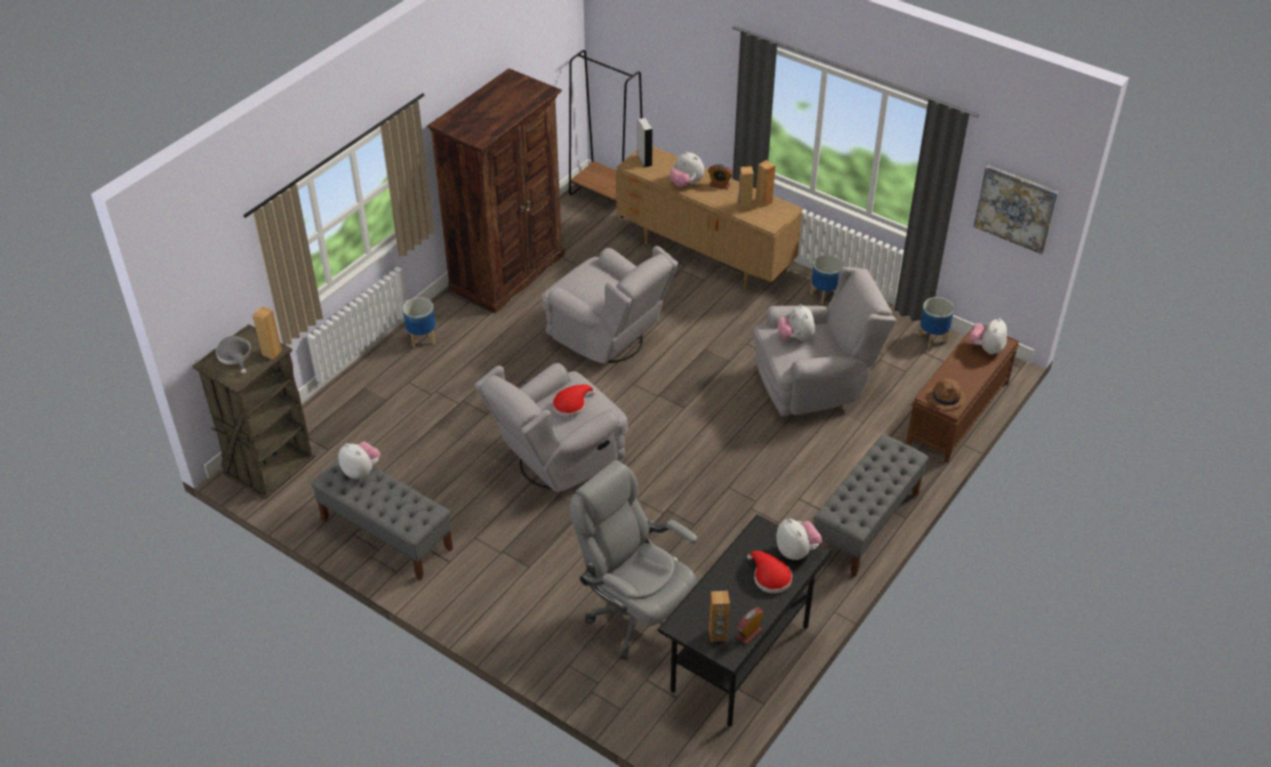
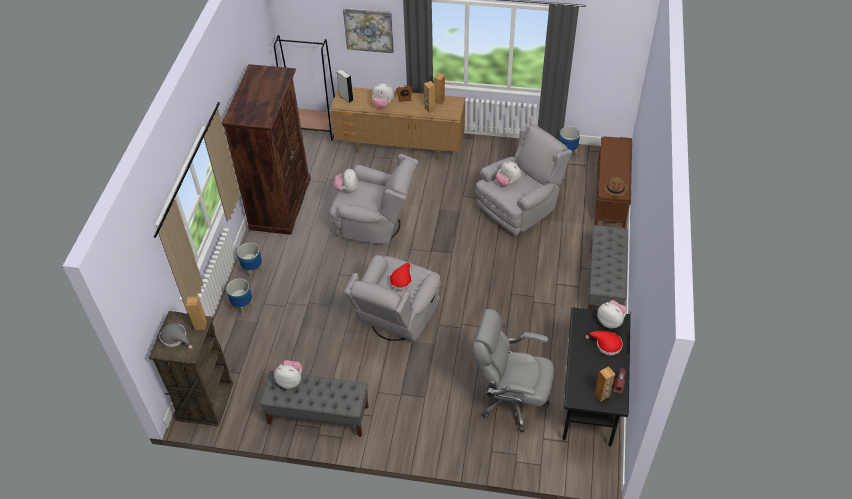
camera: 25 degrees left, 5 degrees up
(824, 295) = (488, 148): planter -> planter (242, 307)
(986, 348) = (618, 149): plush toy -> plush toy (347, 189)
(1015, 208) = (613, 57): picture -> picture (369, 30)

